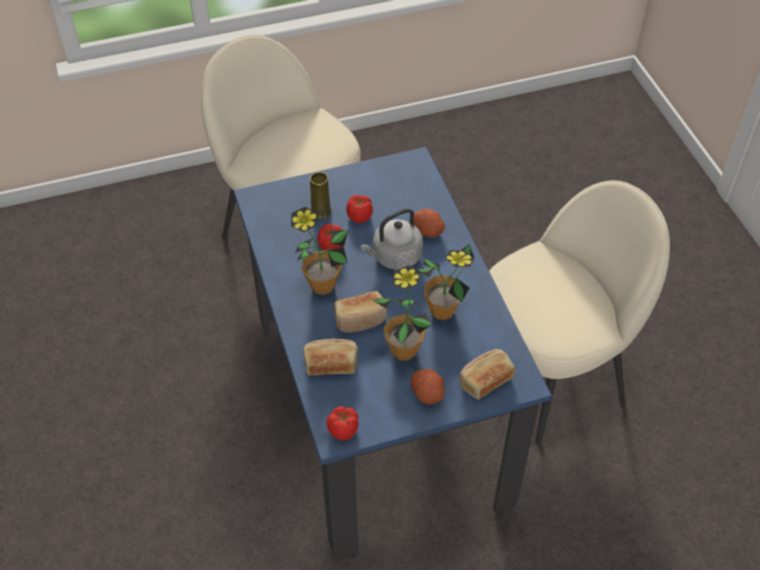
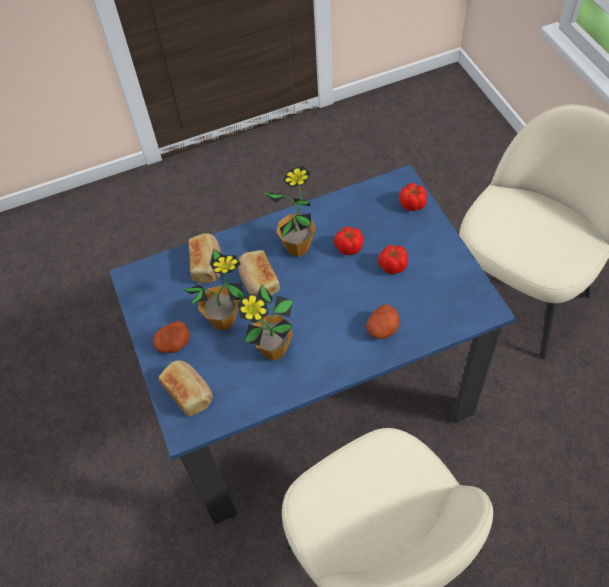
camera: 90 degrees right, 5 degrees up
(321, 211) = (393, 234): yellow vase -> none
(343, 429) = (137, 282): tomato -> tomato (413, 204)
(394, 257) = (341, 301): grey kettle -> none

